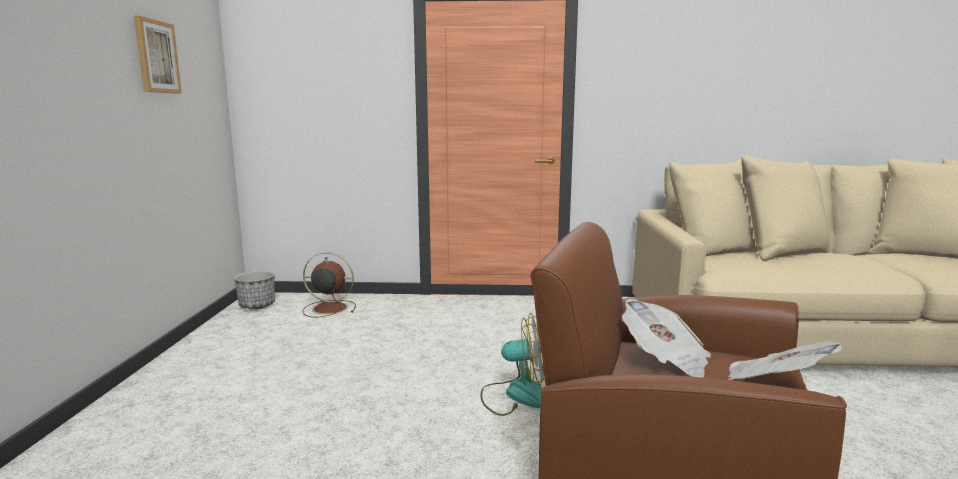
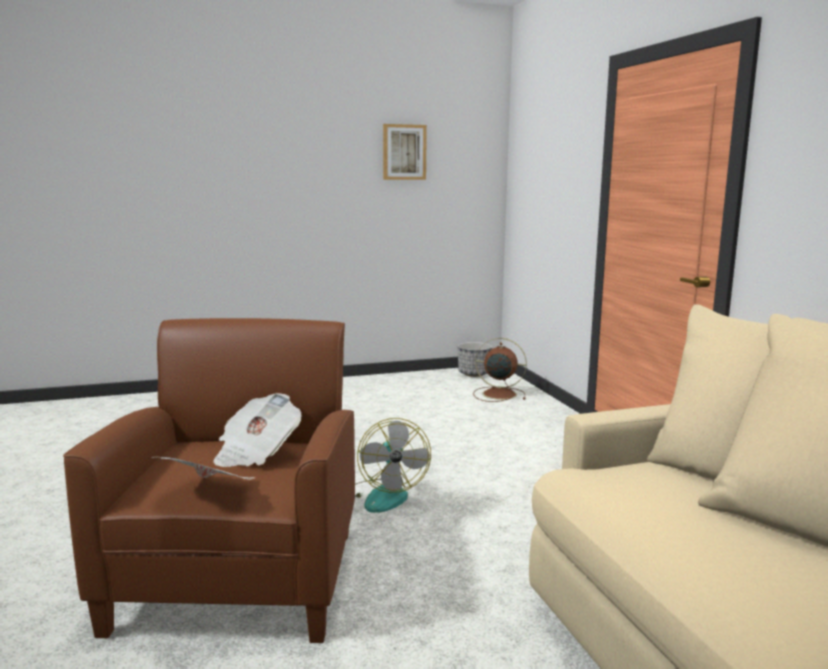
camera: 70 degrees right, 0 degrees up
(328, 308) = (497, 394): brown fan -> brown fan turned 60 degrees counterclockwise

